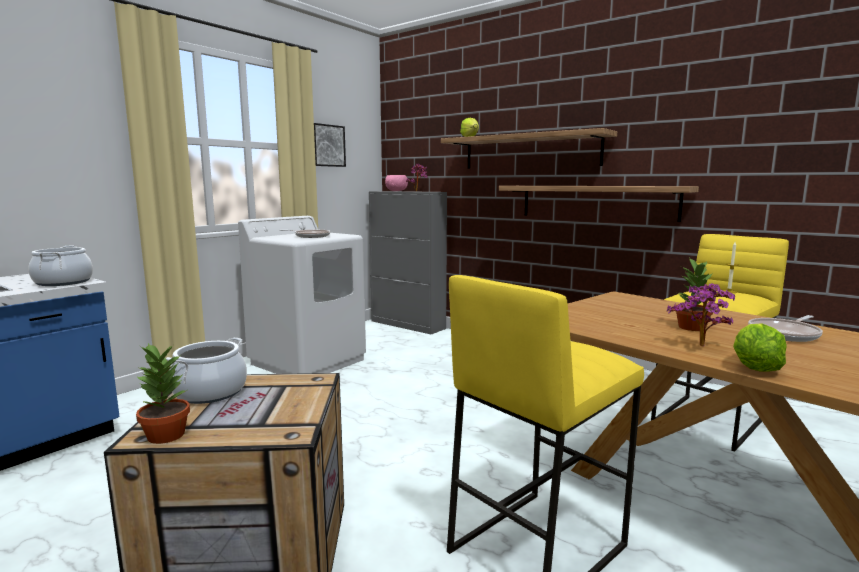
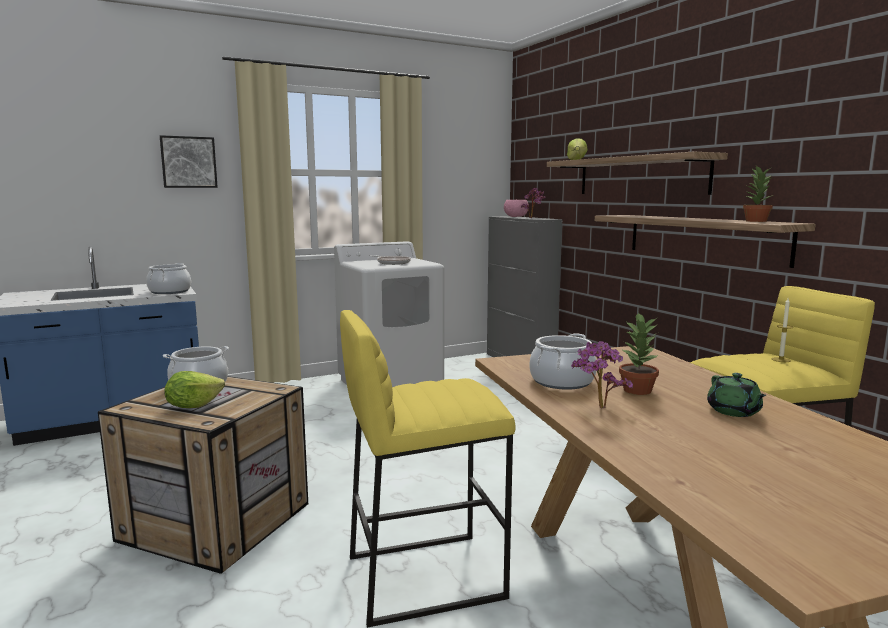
camera: 25 degrees right, 0 degrees up
(165, 435) = (139, 408): potted plant -> potted plant (755, 221)
(327, 145) = (441, 170): picture -> picture (188, 162)
(625, 328) = (562, 381): none -> cooking pot
(754, 368) = (604, 434): lettuce -> lettuce (193, 406)
(785, 334) = (734, 411): frying pan -> green teapot

